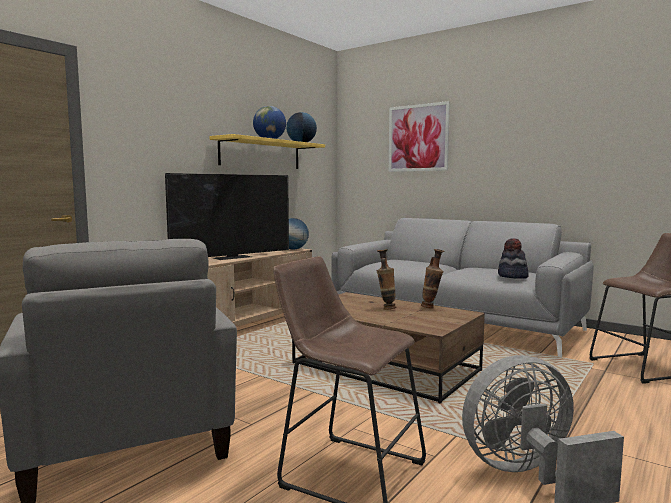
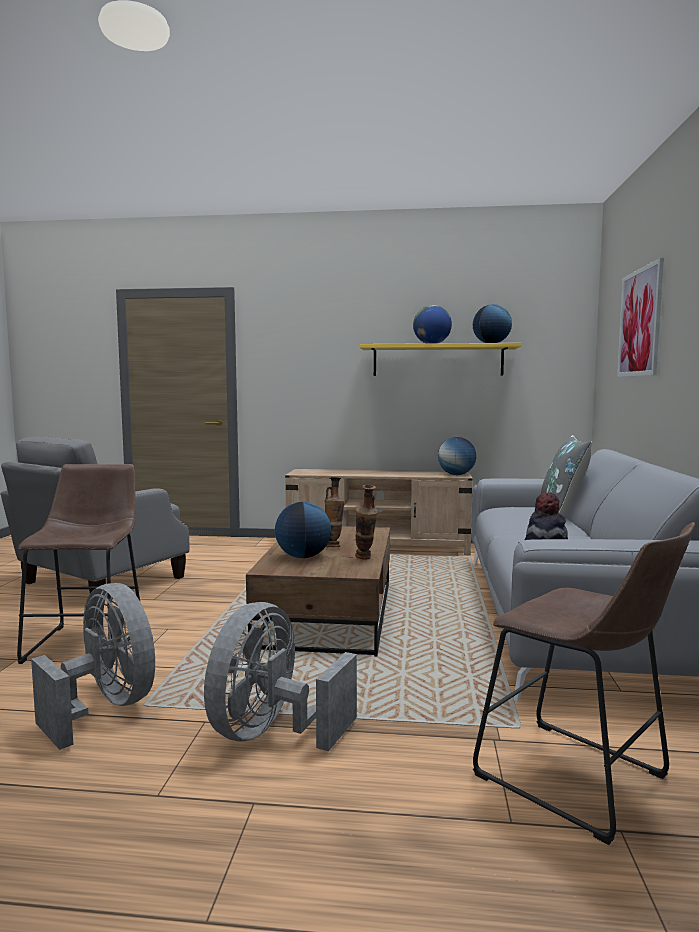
camera: 60 degrees right, 0 degrees up
(233, 257) = (365, 472): television -> none
(408, 318) = (303, 557): none -> globe
(412, 260) = (562, 513): none -> grey pillow
(590, 420) = (272, 733): none -> grey fan

